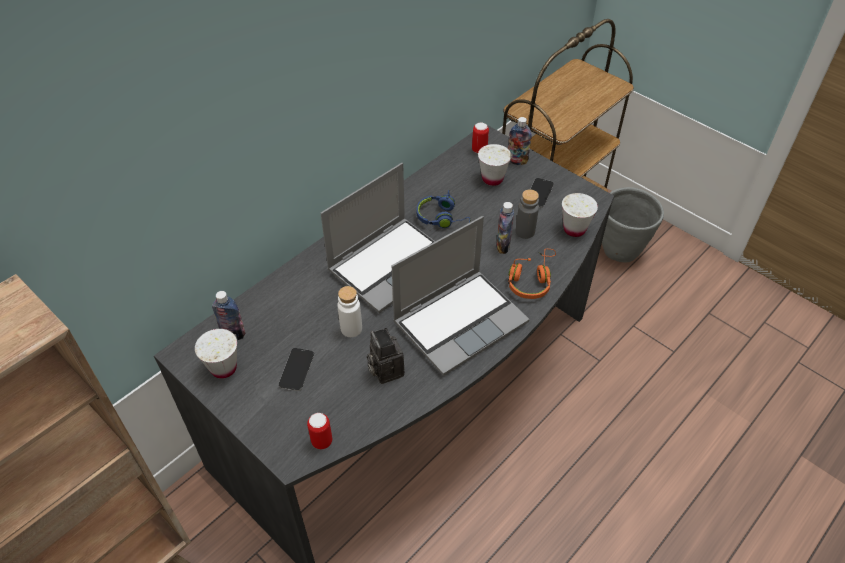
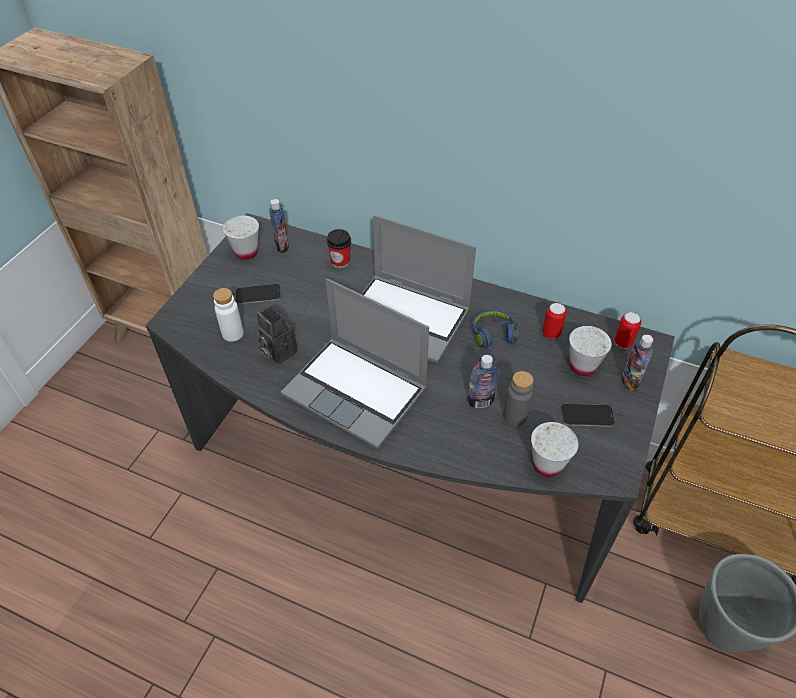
camera: 70 degrees right, 0 degrees up
(288, 292) = (340, 262): none -> cup
(322, 441) = (190, 333): can -> can (551, 333)
(351, 328) = (316, 315): white bottle -> white bottle (232, 333)
(385, 369) = (277, 352): camera -> camera turned 90 degrees counterclockwise
(531, 280) = (442, 439): orange headphones -> none

